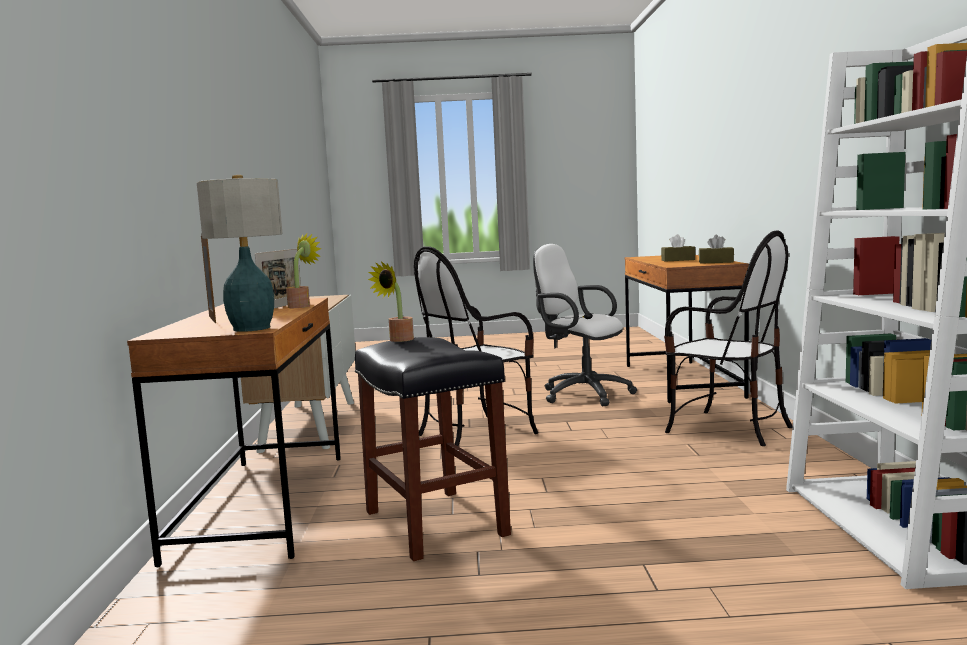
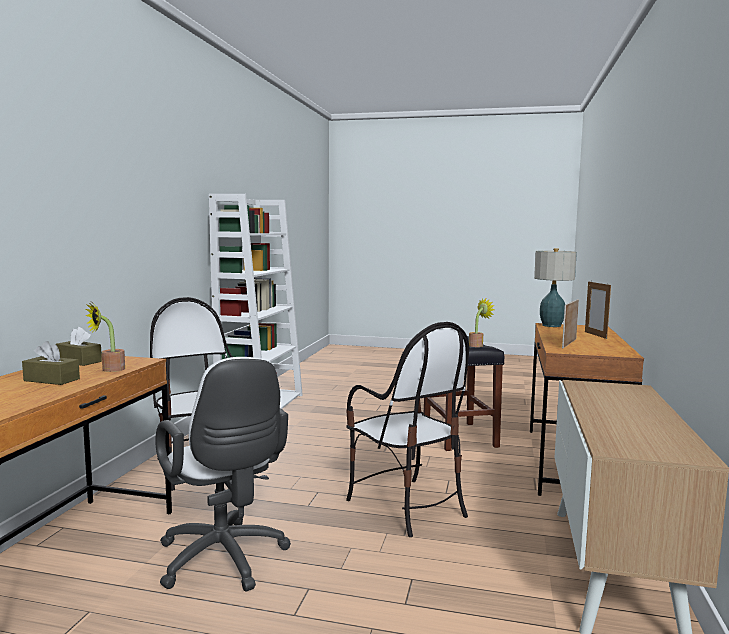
camera: 165 degrees left, 0 degrees up
(302, 306) = (551, 341): potted plant -> potted plant (109, 370)
(476, 433) = (406, 506): chair -> chair turned 75 degrees clockwise

